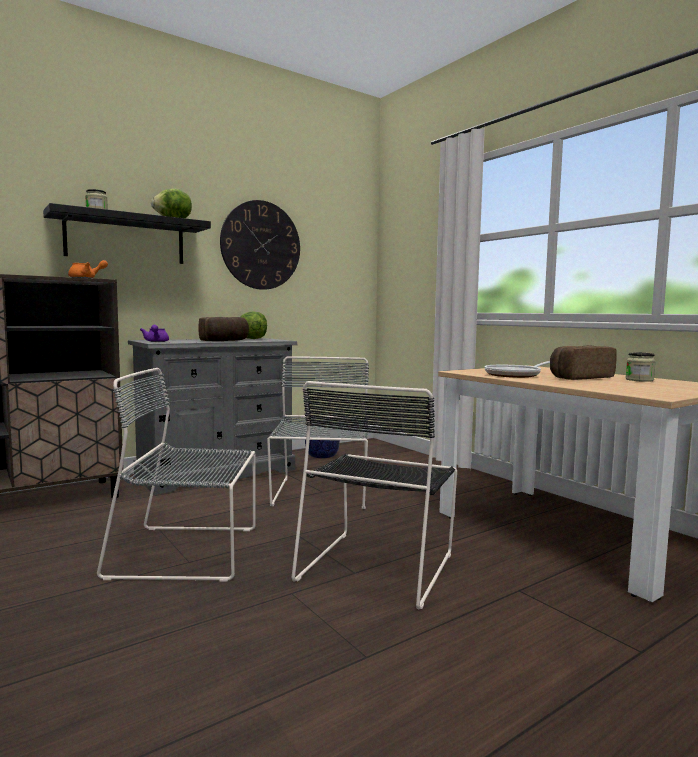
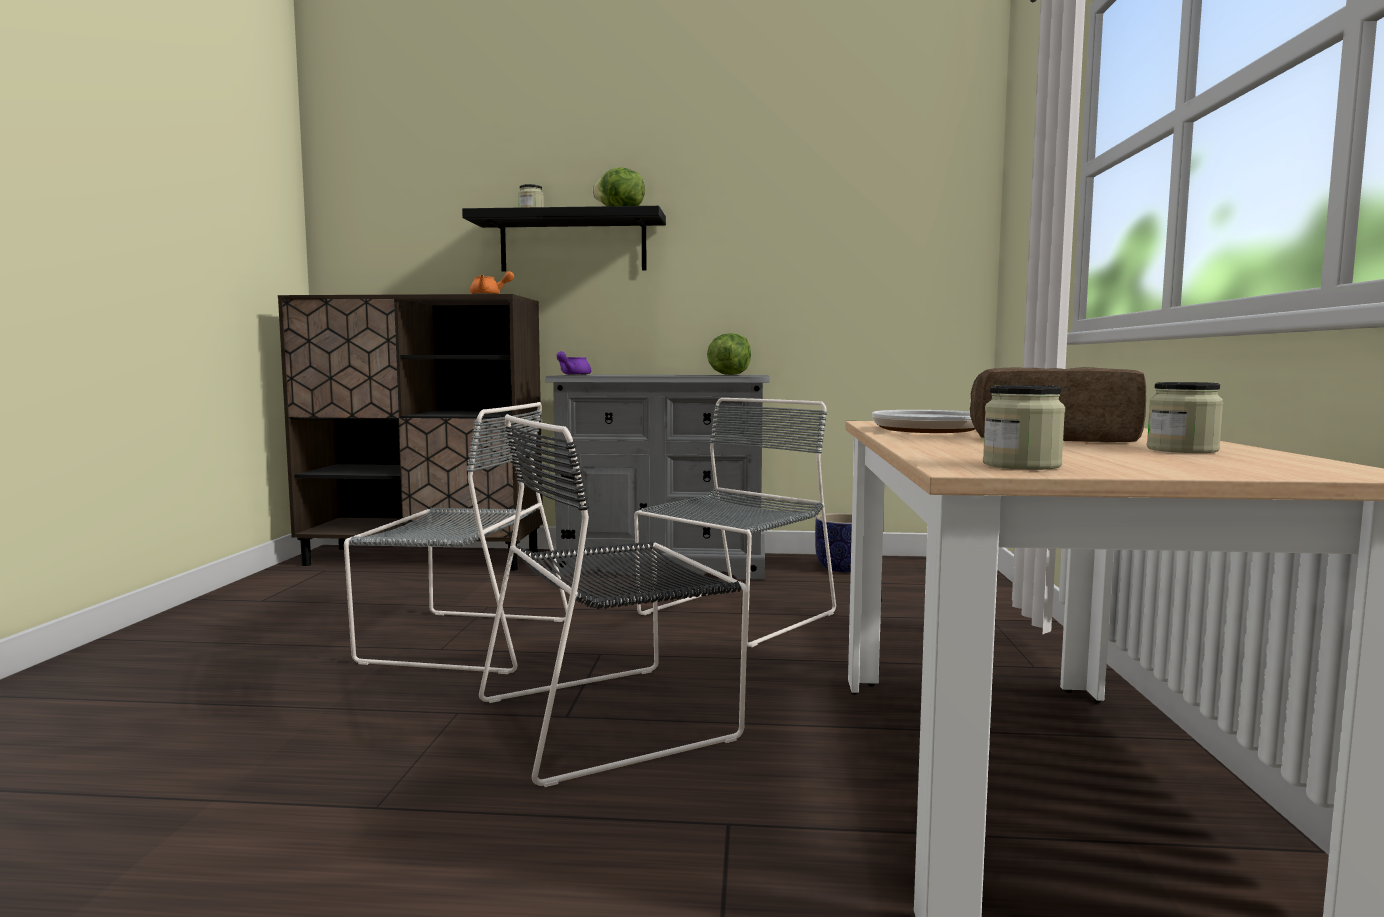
camera: 40 degrees right, 0 degrees up
(190, 552) = (461, 640): grey chair -> grey chair turned 150 degrees clockwise
(226, 341) = (668, 375): bread -> none
(261, 245) = (766, 233): wall clock -> none
(659, 393) = (1021, 465): none -> jar

